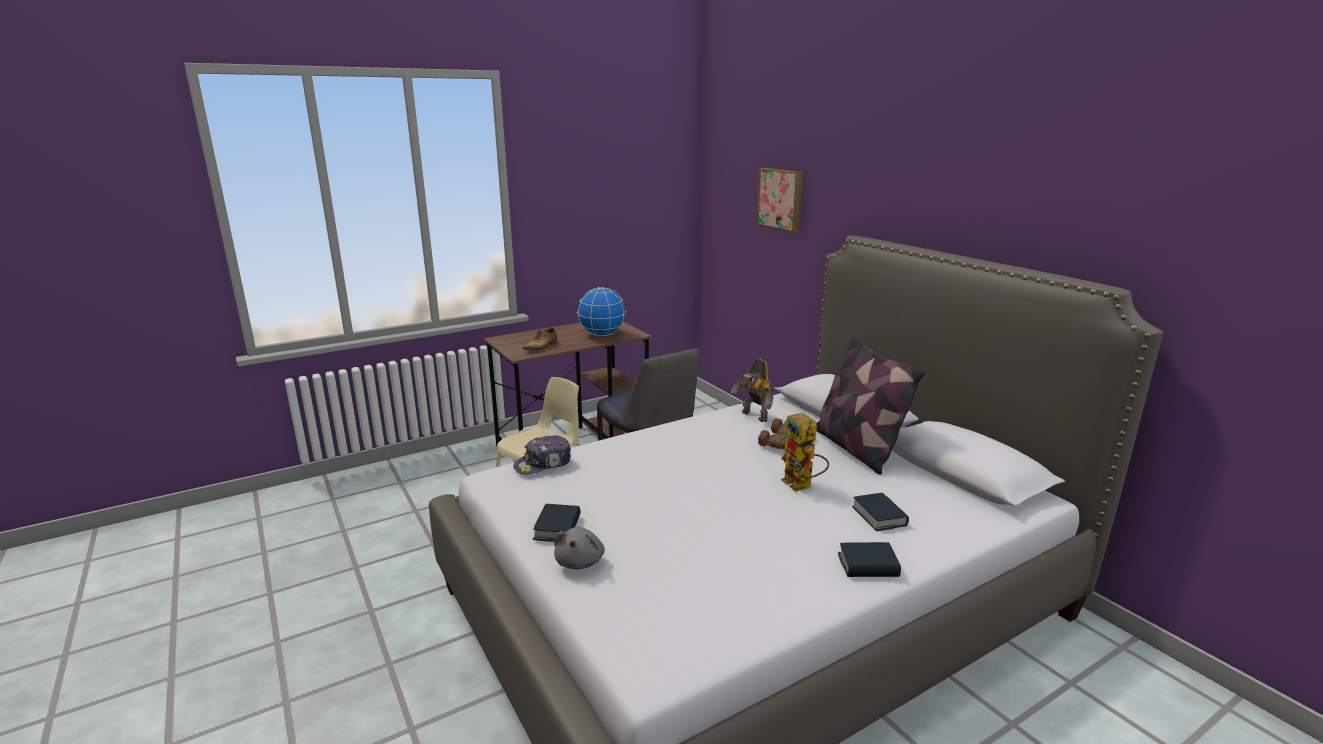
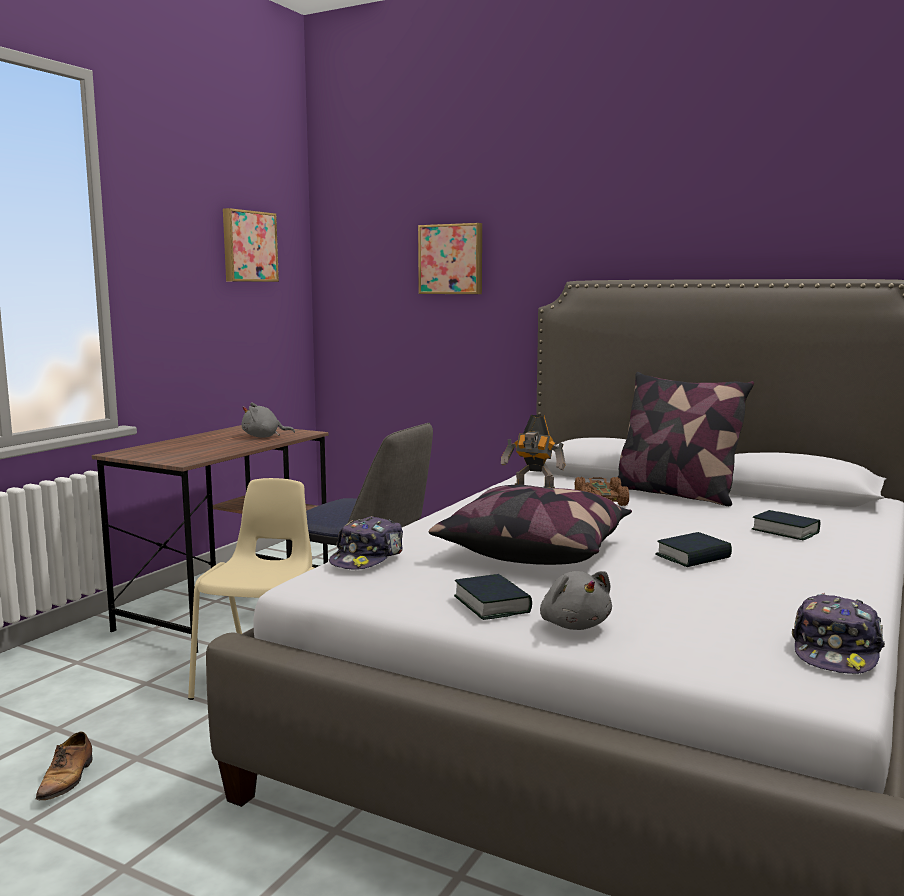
camera: 30 degrees left, 10 degrees down
(541, 347) = (200, 453): shoe -> shoe (67, 779)
(602, 335) = (264, 437): globe -> grey plush toy
(635, 180) = (248, 246): none -> picture
(653, 485) = (534, 551): none -> pillow
(708, 648) = (836, 651): none -> cap
(802, 486) = (680, 525): toy robot -> none
(868, 565) = (843, 563): book -> book (693, 557)

